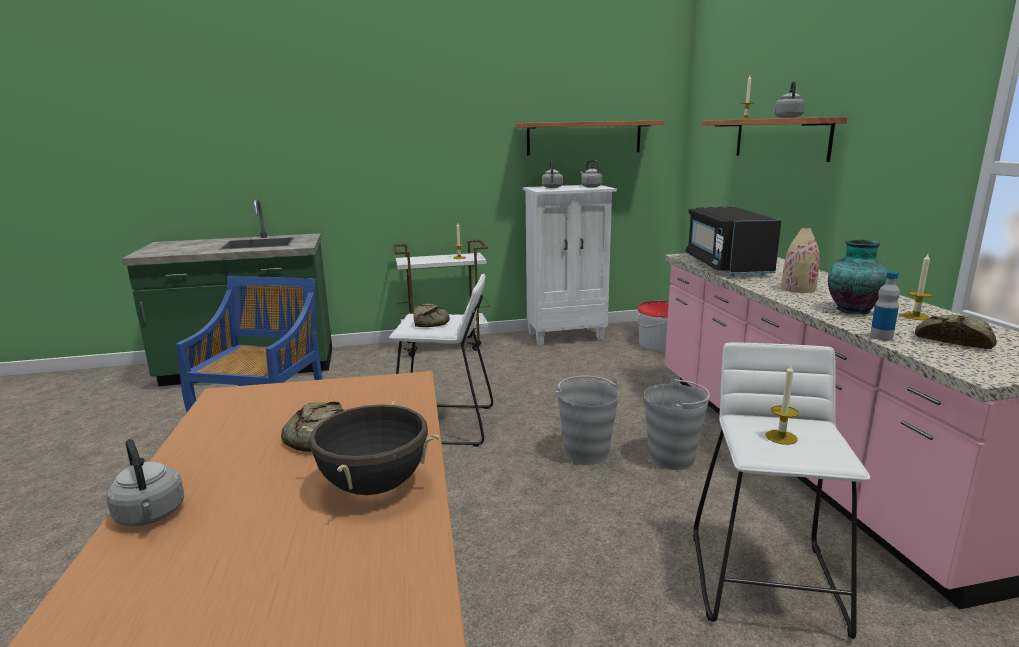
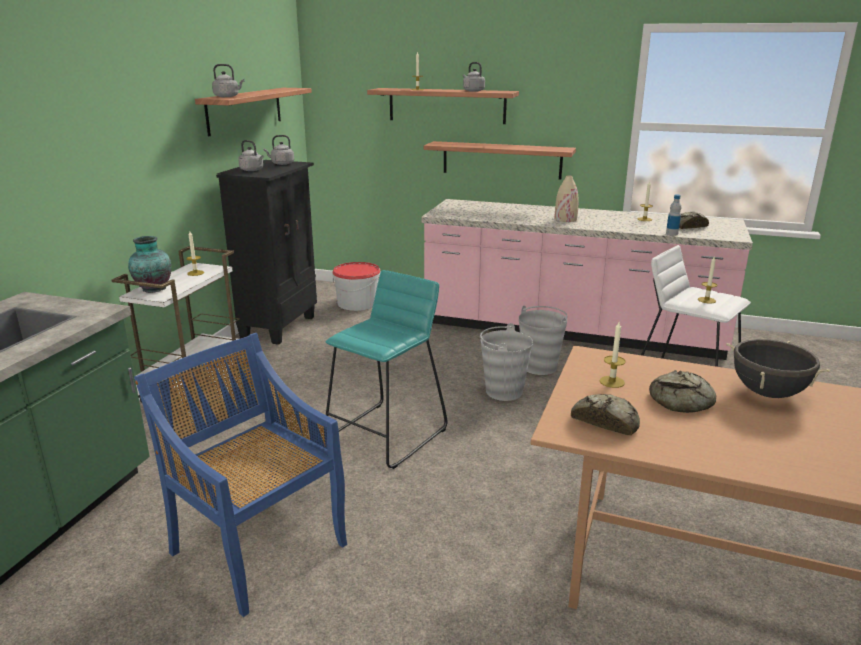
camera: 60 degrees left, 5 degrees up
(151, 516) = (790, 471): grey kettle -> grey kettle (228, 96)
(347, 399) = (612, 382): none -> candle
(431, 321) = (377, 333): bread -> bread (606, 420)
(445, 425) = (386, 434): white stool -> turquoise stool
(566, 337) = (280, 328): white cabinet -> black cabinet
(726, 266) = (485, 215): black microwave -> none
(821, 209) = (501, 160): none -> shelf
(851, 310) = (621, 224): vase -> vase (153, 289)

